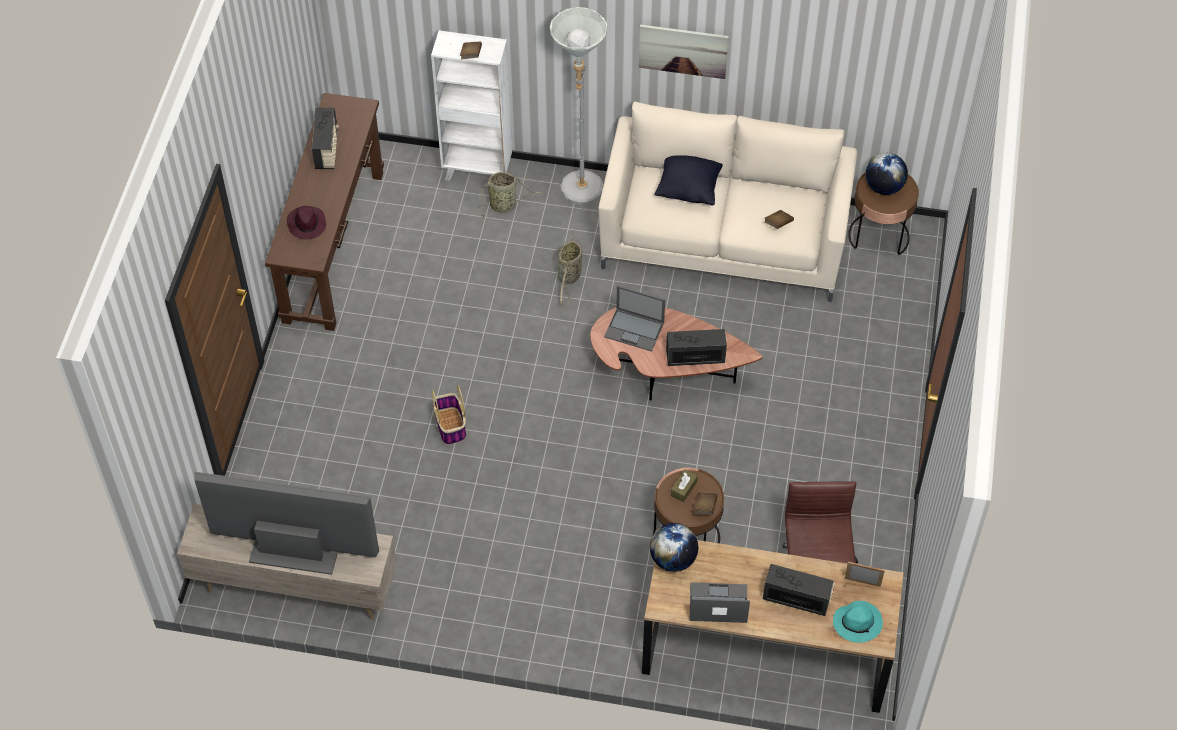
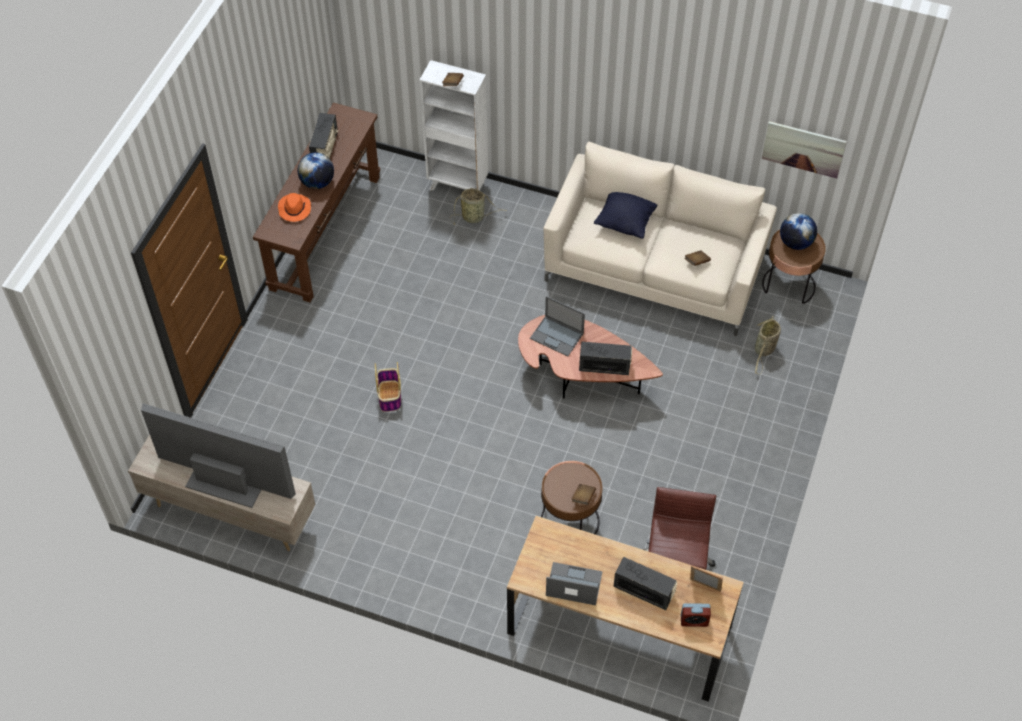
camera: 10 degrees right, 0 degrees up
(306, 224) = (294, 209): purple hat -> orange hat
(569, 278) = (515, 285): basket -> basket (764, 350)
(580, 195) = (539, 217): grey floor lamp -> none
(673, 559) = (542, 539): globe -> globe (317, 183)
(683, 50) = (633, 102): picture -> picture (803, 149)
(683, 488) = (568, 479): brown tissue box -> none
(858, 623) = (694, 621): turquoise hat -> alarm clock

